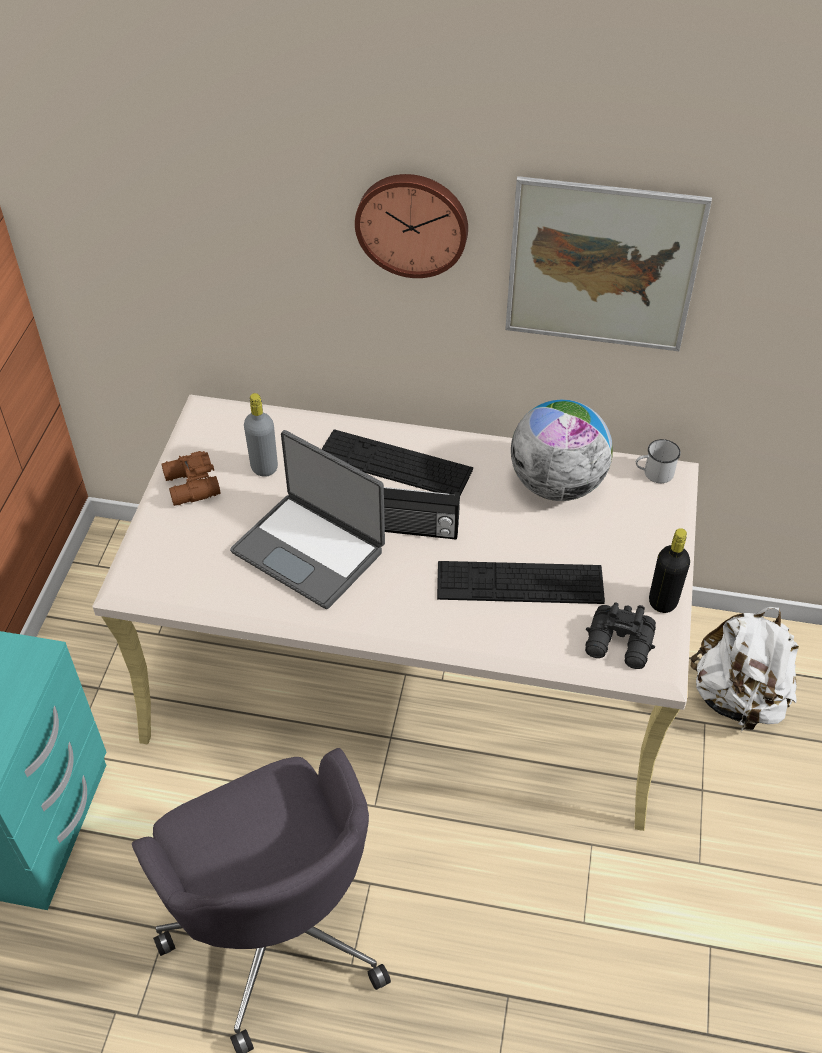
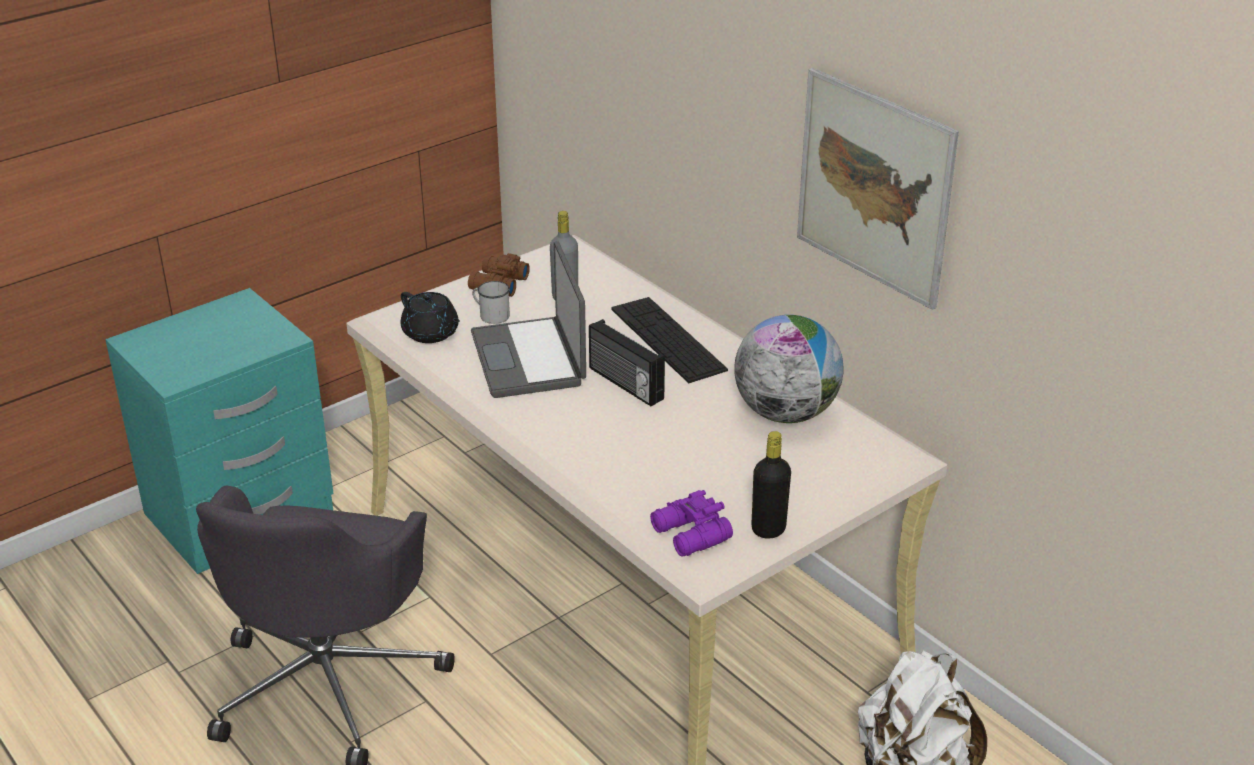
camera: 40 degrees right, 15 degrees down
(194, 574) = (431, 333): none -> black teapot
(412, 223) = (738, 98): wall clock -> none
(520, 582) = (663, 456): keyboard -> none
(620, 645) = (690, 535): black binoculars -> purple binoculars
(653, 473) = (886, 446): white mug -> white mug (490, 315)

